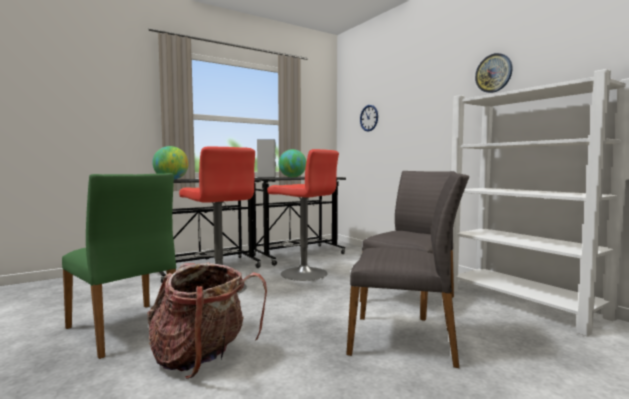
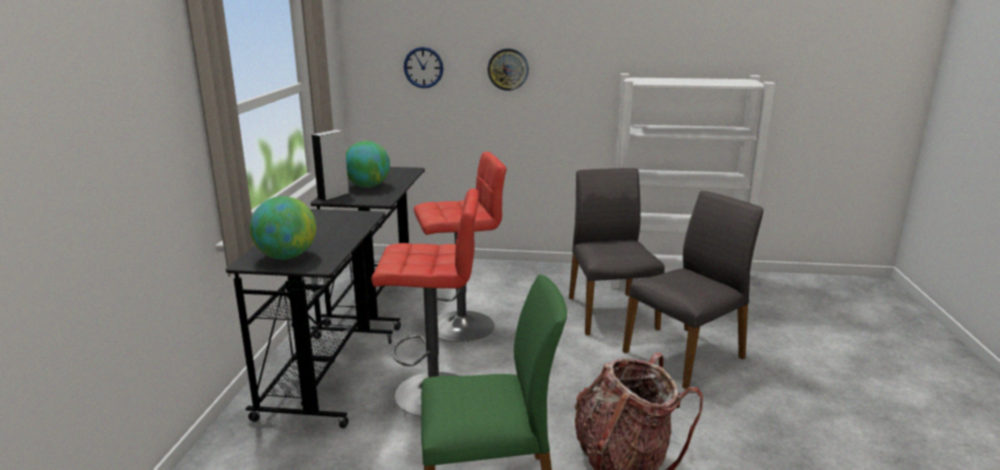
camera: 50 degrees left, 15 degrees up
(493, 73) = (628, 41): wall clock -> wall clock (508, 69)

